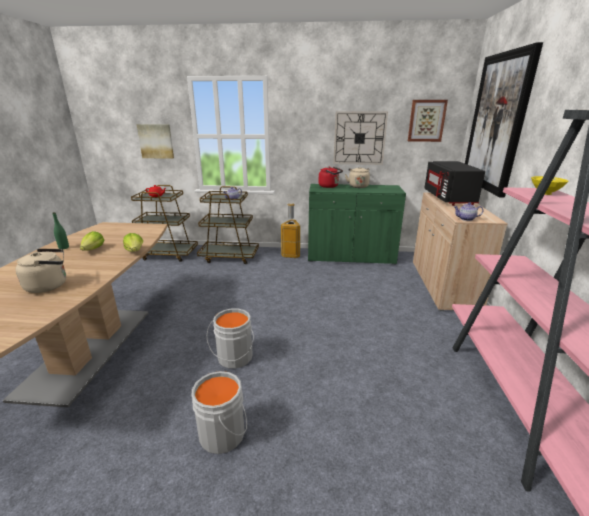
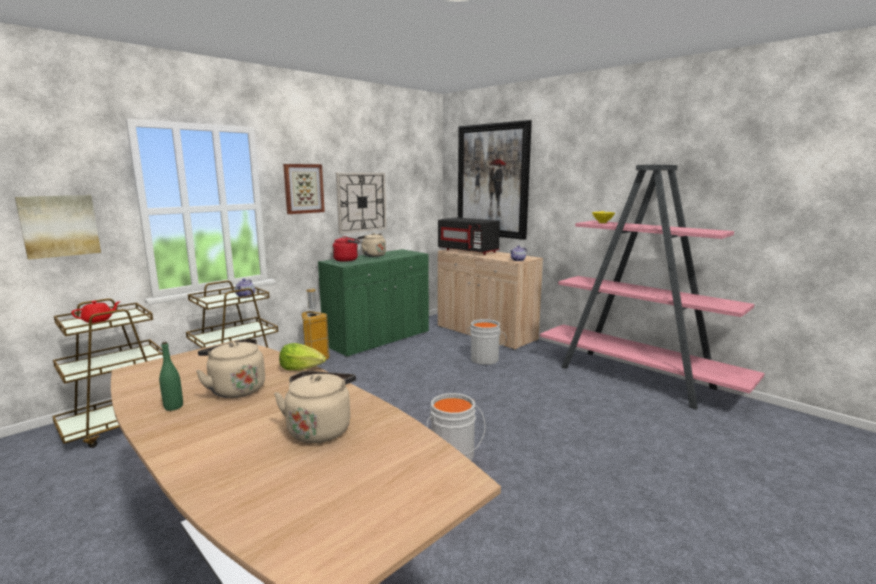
camera: 50 degrees left, 10 degrees down
(93, 249) = (235, 389): lettuce -> beige kettle
(224, 433) = (556, 498): grey bucket -> grey bucket (485, 359)
(426, 120) = (414, 181): picture -> picture (303, 188)

